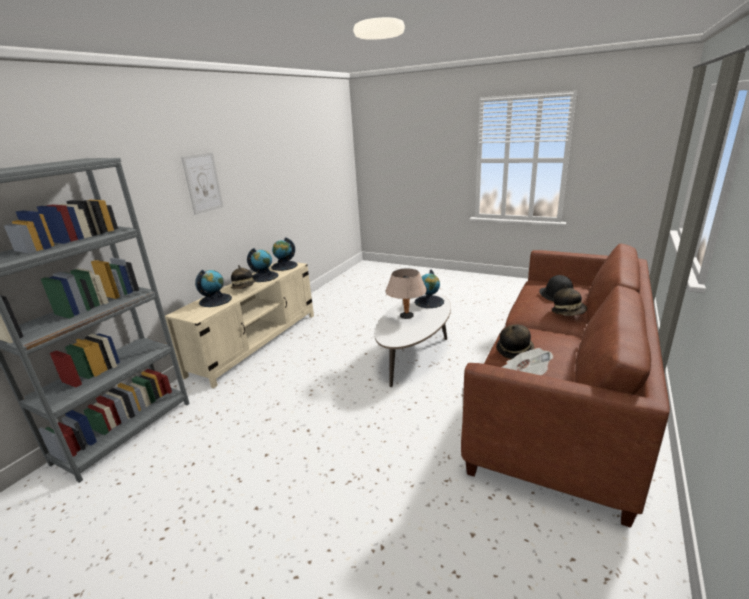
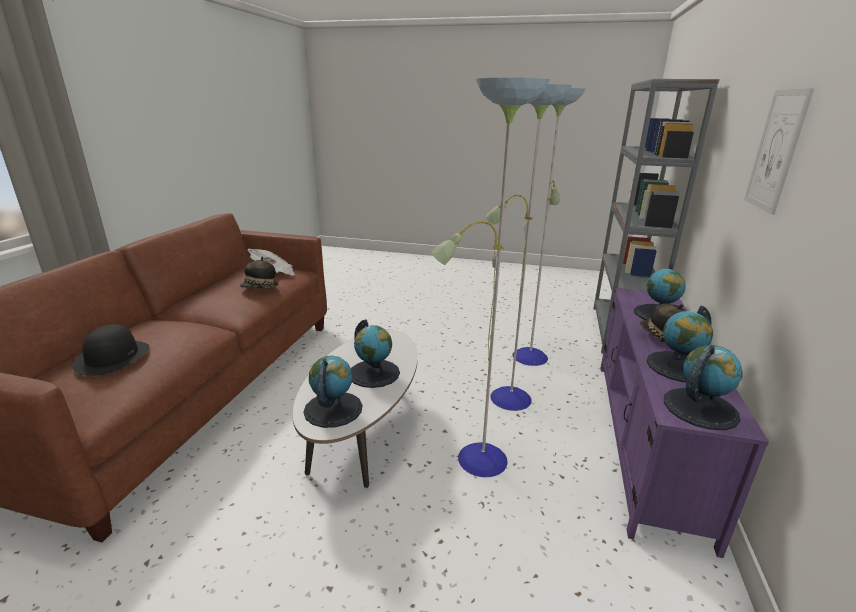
camera: 165 degrees right, 0 degrees up
(256, 343) = (645, 438): beige tv stand -> purple tv stand
(310, 370) = (507, 397): none -> floor lamp
(406, 316) = (374, 373): beige table lamp -> globe
(568, 312) = (148, 325): hat -> none

